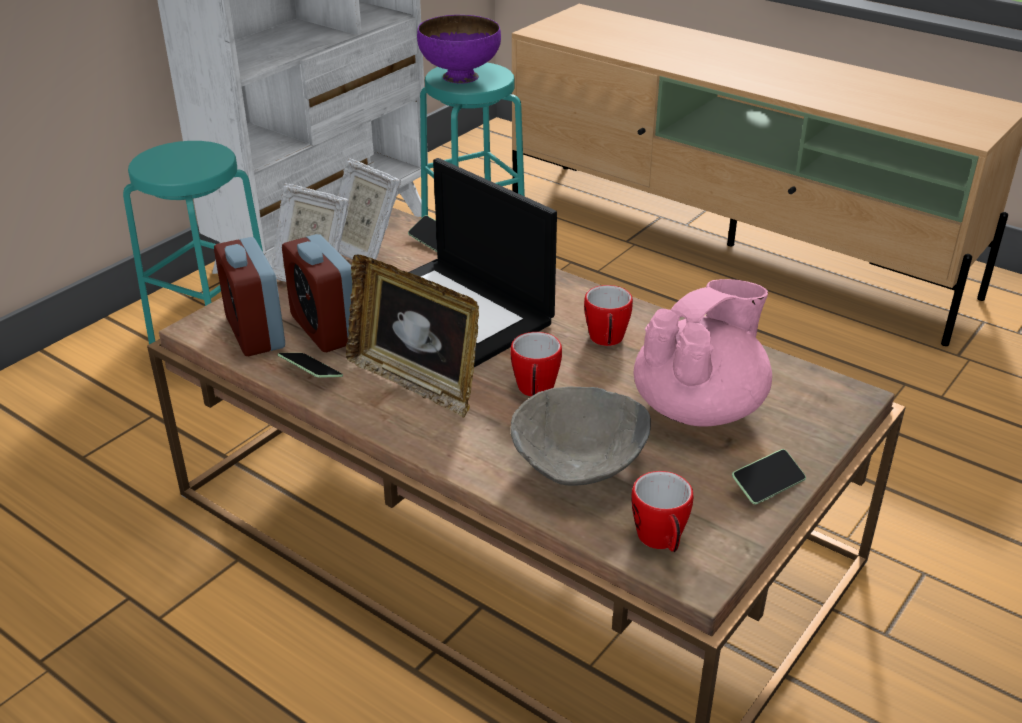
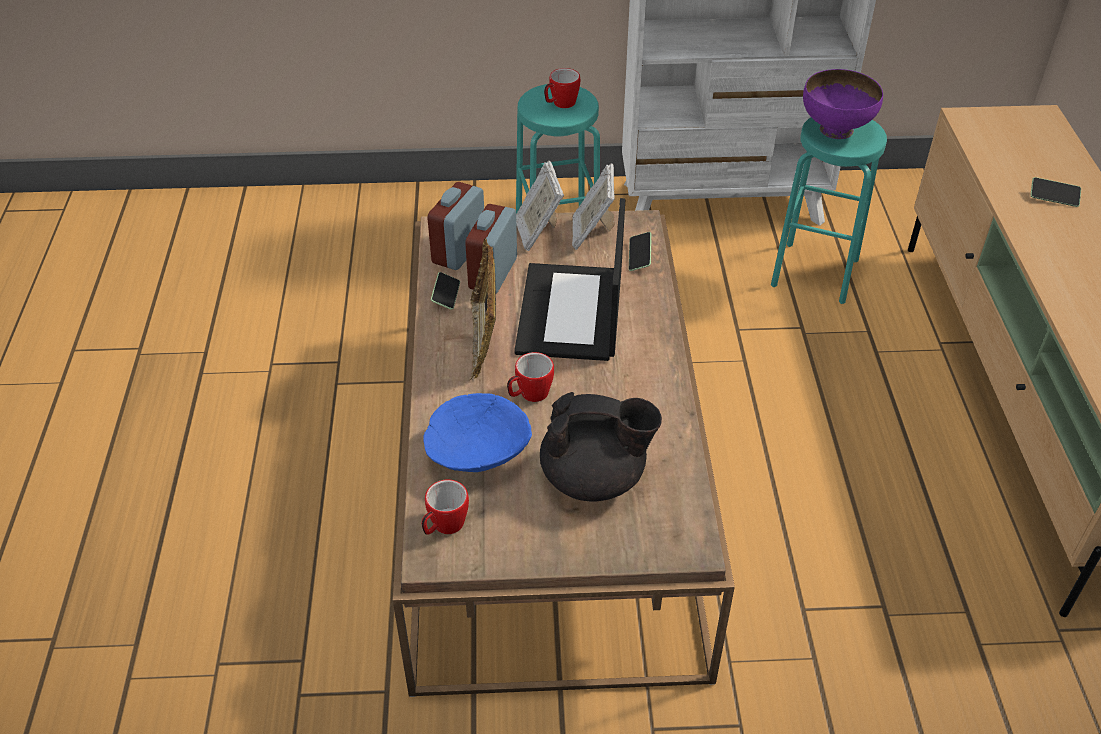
camera: 50 degrees right, 10 degrees up
(580, 465) = (478, 455): grey bowl -> blue bowl
(606, 341) = (620, 396): mug -> mug (560, 104)
(699, 407) = (595, 478): pink teapot -> black teapot
(767, 485) = (546, 549): phone -> phone (1053, 198)

